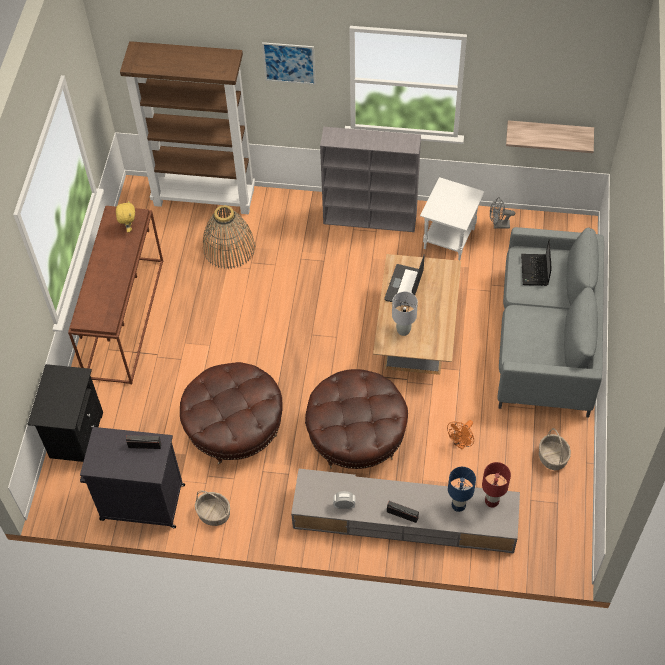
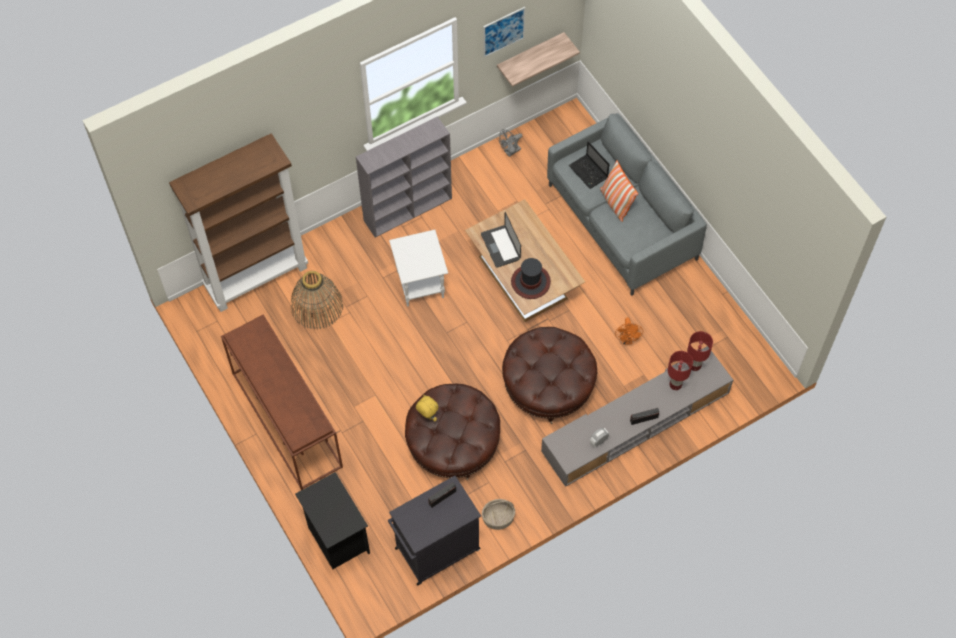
camera: 40 degrees left, 5 degrees up
(128, 227) = (260, 340): yellow plush toy -> yellow plush toy (427, 416)
(289, 63) = (312, 121): picture -> picture (503, 31)
(403, 331) = (530, 282): grey table lamp -> hat
(449, 238) = (483, 186): white side table -> white side table (420, 284)
(458, 505) = (675, 385): blue table lamp -> red table lamp
(536, 311) = (616, 203): none -> pillow
(552, 457) = (697, 306): basket -> none

